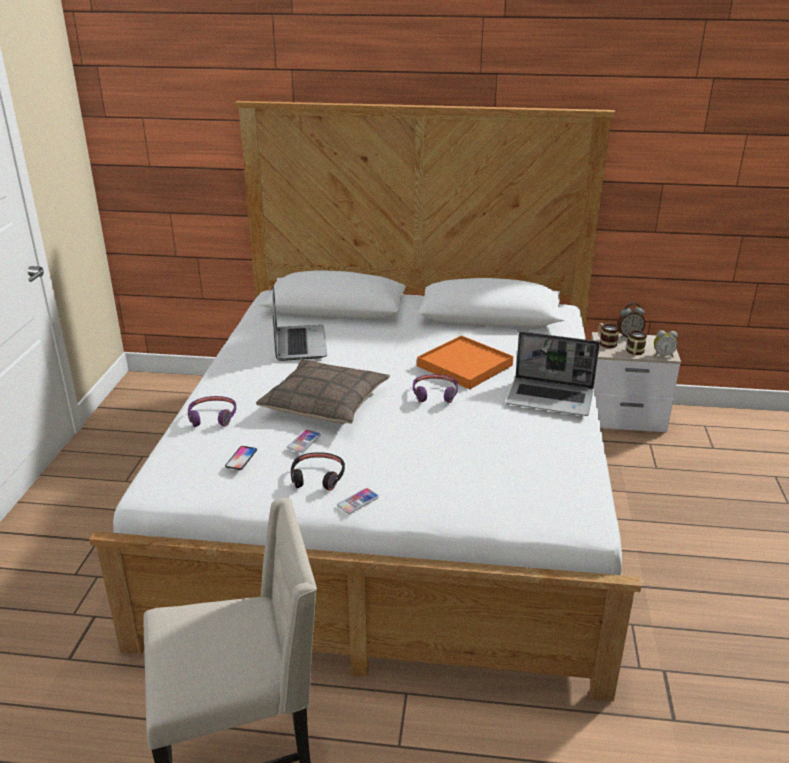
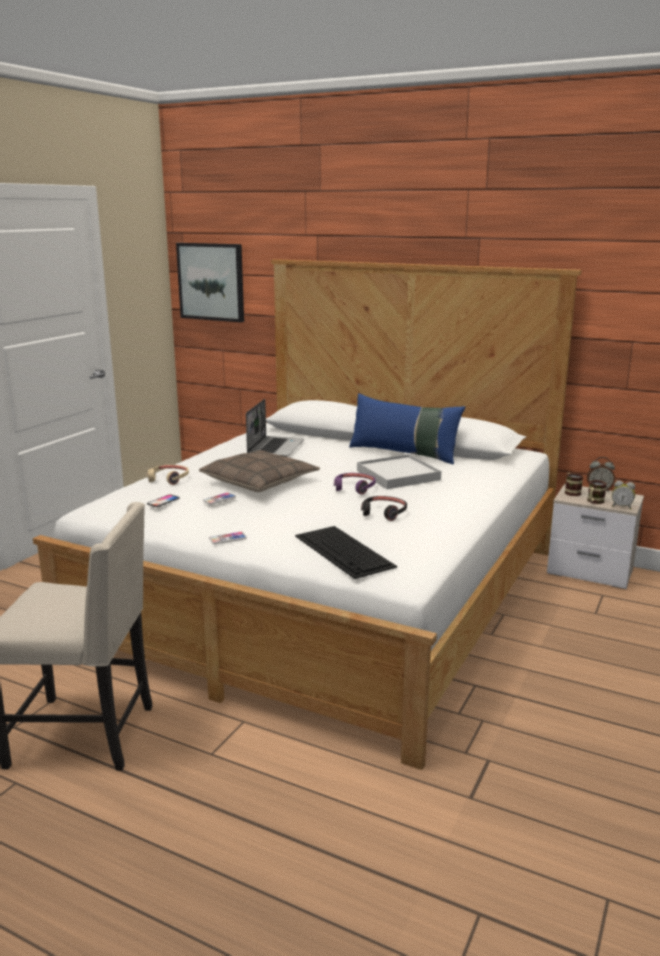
camera: 20 degrees right, 10 degrees down
(147, 129) = (211, 282): none -> picture
(212, 417) = (168, 479): purple headphones -> beige headphones
(317, 477) = (211, 520): black headphones -> black headphones (383, 513)
(444, 330) = (404, 453): none -> blue pillow
(464, 365) = (398, 475): orange tray -> white tray
(497, 493) = (344, 551): none -> keyboard
(551, 398) = (454, 503): laptop -> none

